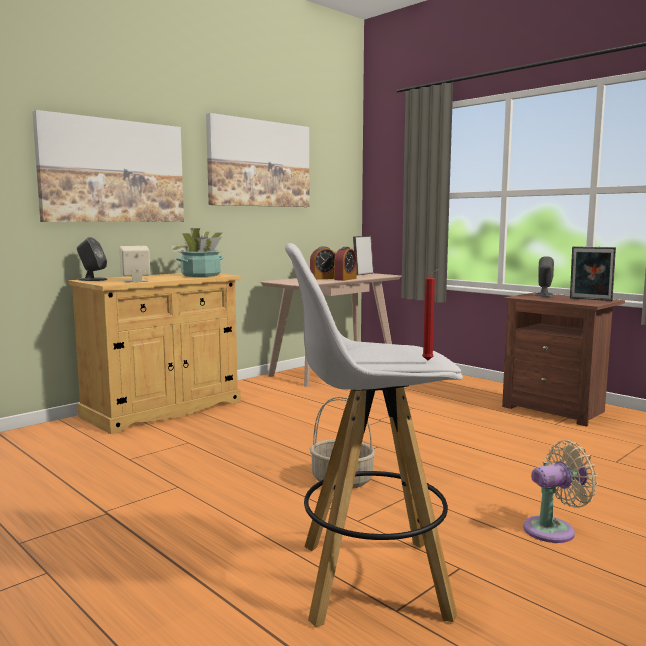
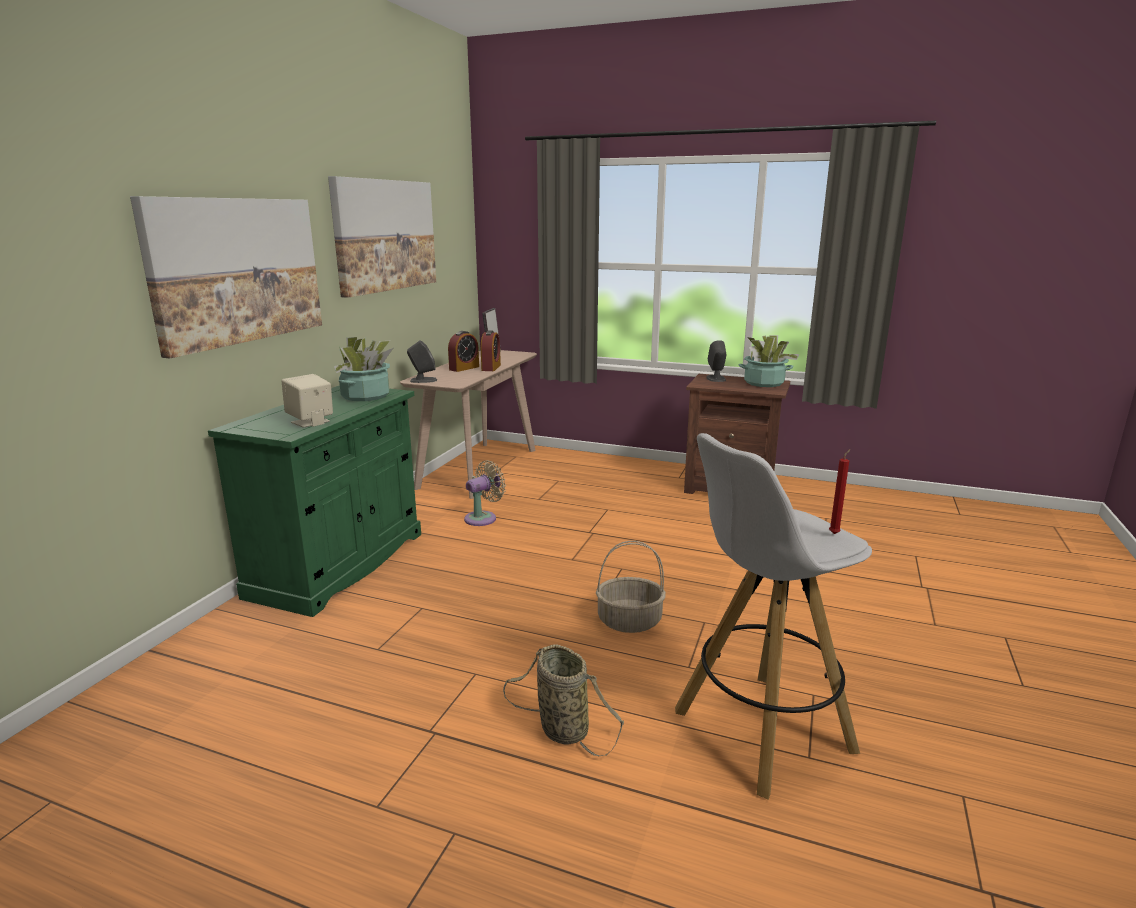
camera: 25 degrees left, 10 degrees up
(92, 280) = (243, 426): grey speaker -> grey speaker (423, 380)
(163, 409) = (339, 564): beige cabinet -> green cabinet
(199, 533) = (560, 728): none -> basket
(553, 529) = (843, 631): beige fan -> beige fan (483, 518)
(590, 299) = (764, 383): picture frame -> potted plant

